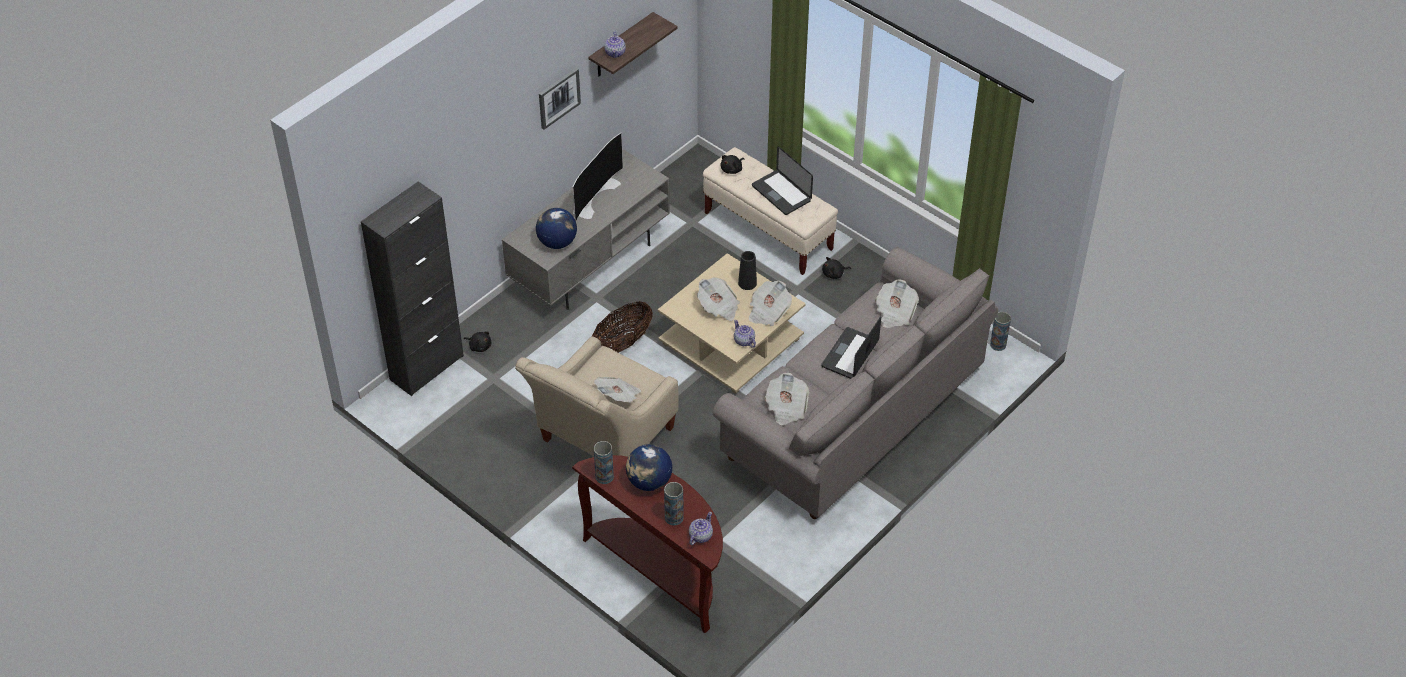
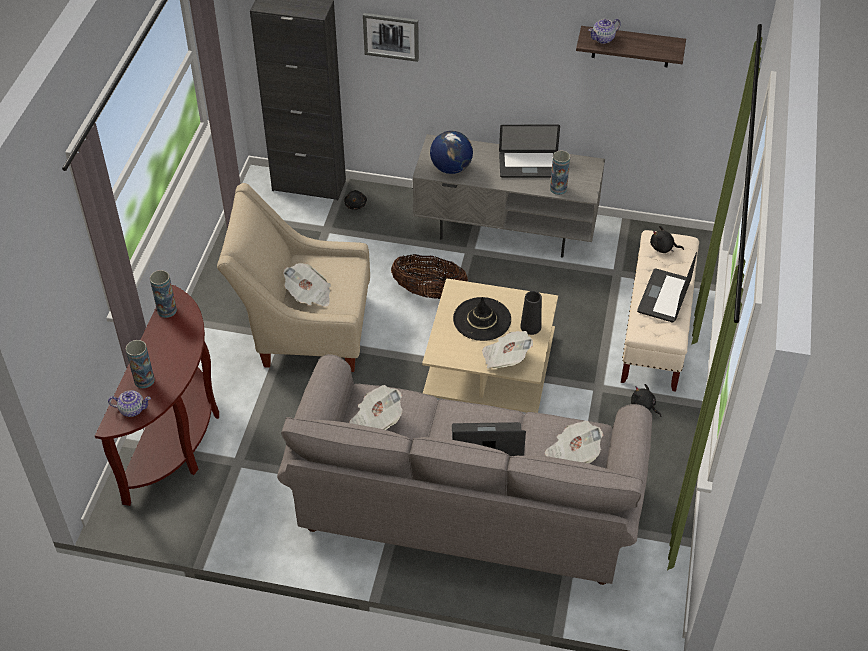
camera: 60 degrees right, 0 degrees up
(558, 97) = (532, 42): picture -> picture (391, 36)
(594, 196) = (529, 166): television -> laptop
(649, 482) = (178, 344): globe -> none
(718, 307) = (482, 319): newspaper -> black hat
(744, 341) = (453, 357): teapot -> none
(998, 344) = (662, 593): vase -> vase (558, 189)

